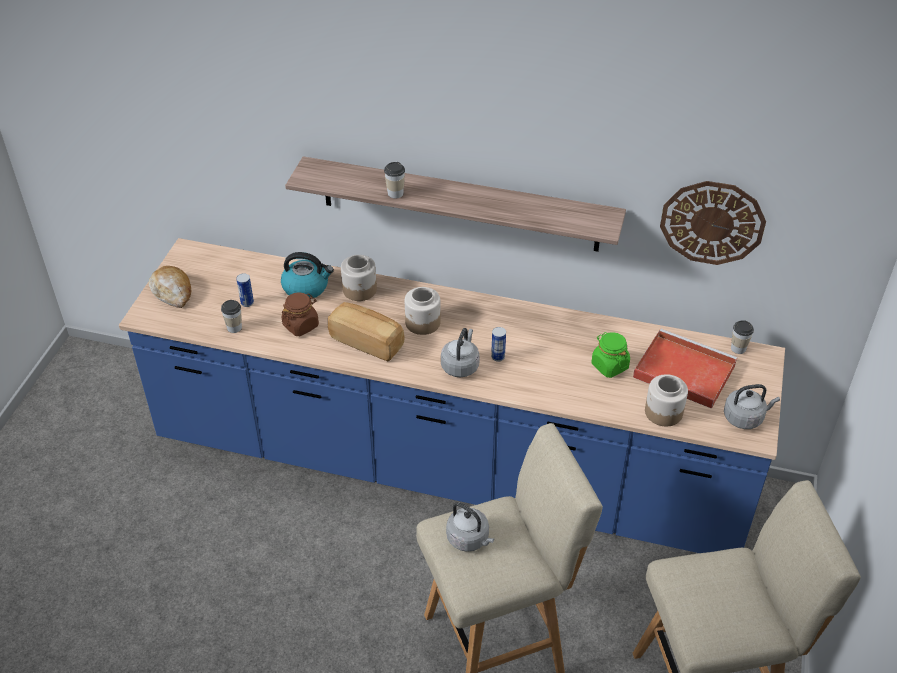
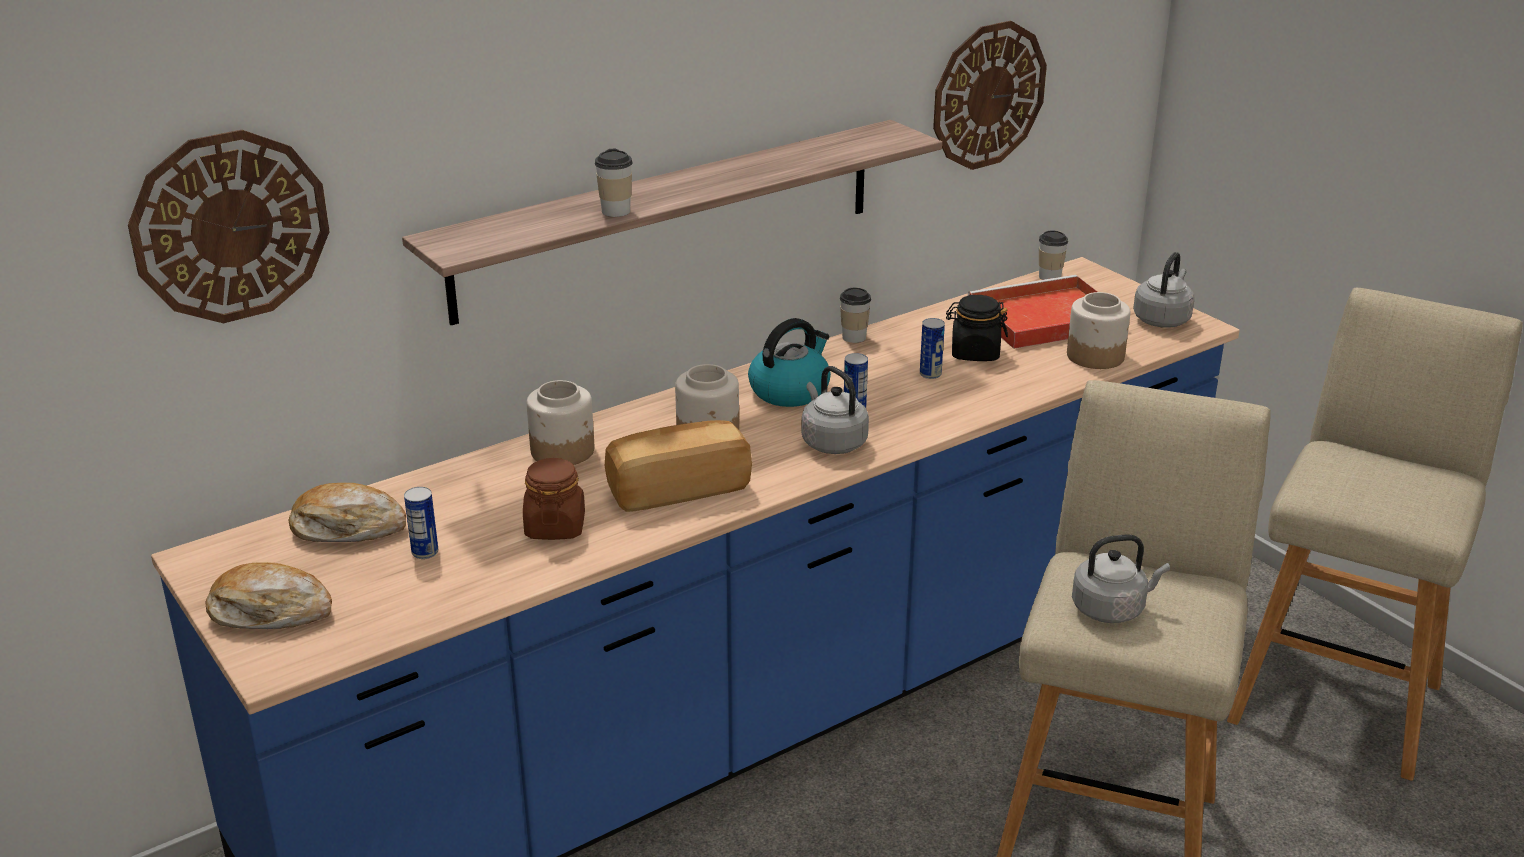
camera: 50 degrees left, 15 degrees down
(219, 121) = (230, 227): none -> wall clock
(234, 327) = (460, 586): cup -> cup (854, 337)
(242, 272) = (348, 527): none -> bread
(306, 287) = (482, 489): kettle -> kettle (790, 390)
(566, 362) = (930, 374): none -> can
(609, 366) = (974, 353): green jar -> black jar

